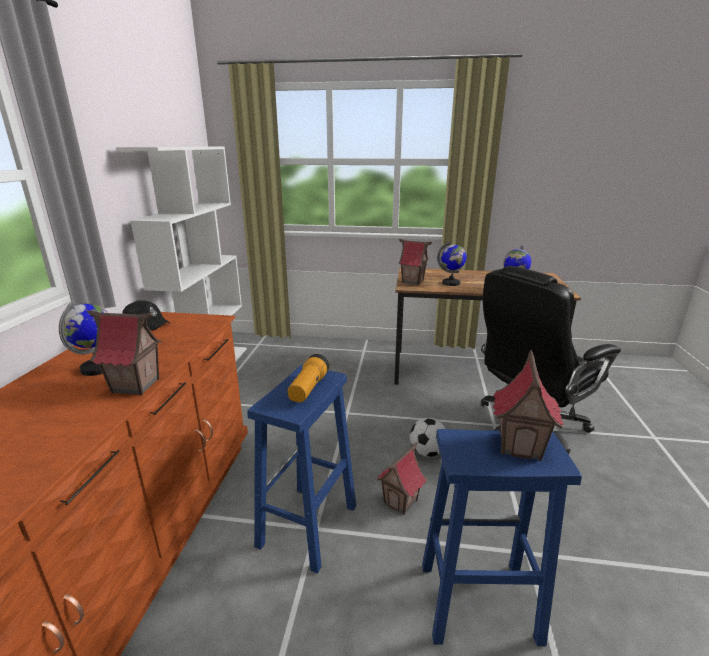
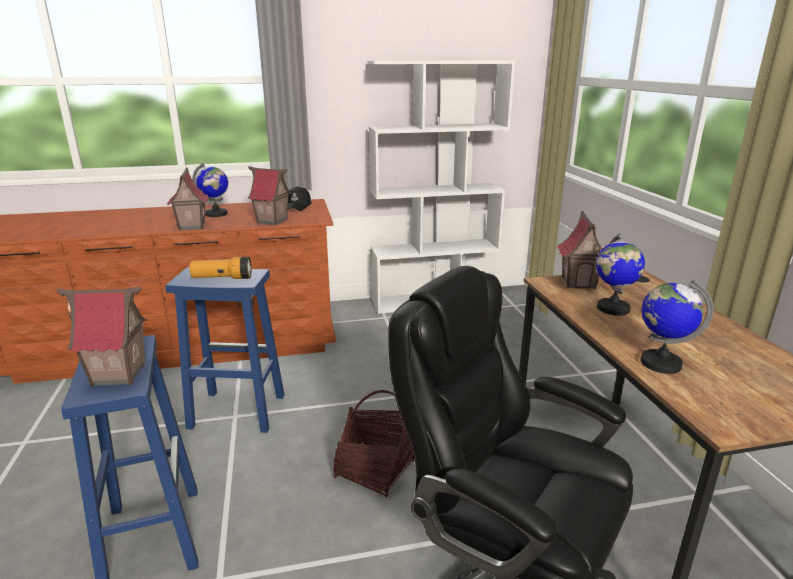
camera: 70 degrees right, 0 degrees up
(401, 501) = (281, 461): toy house -> toy house (272, 221)
(427, 452) = (375, 469): football -> basket

